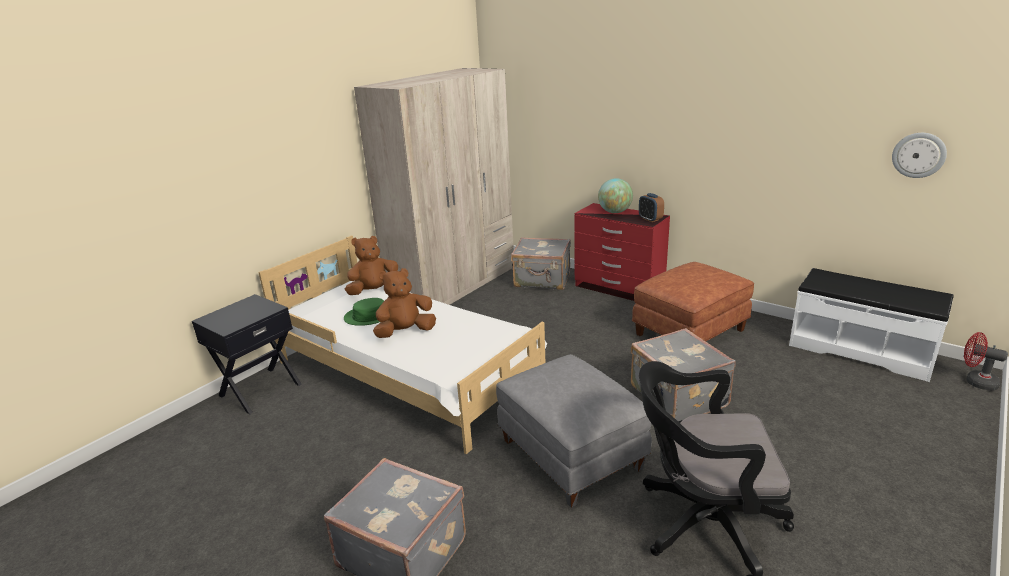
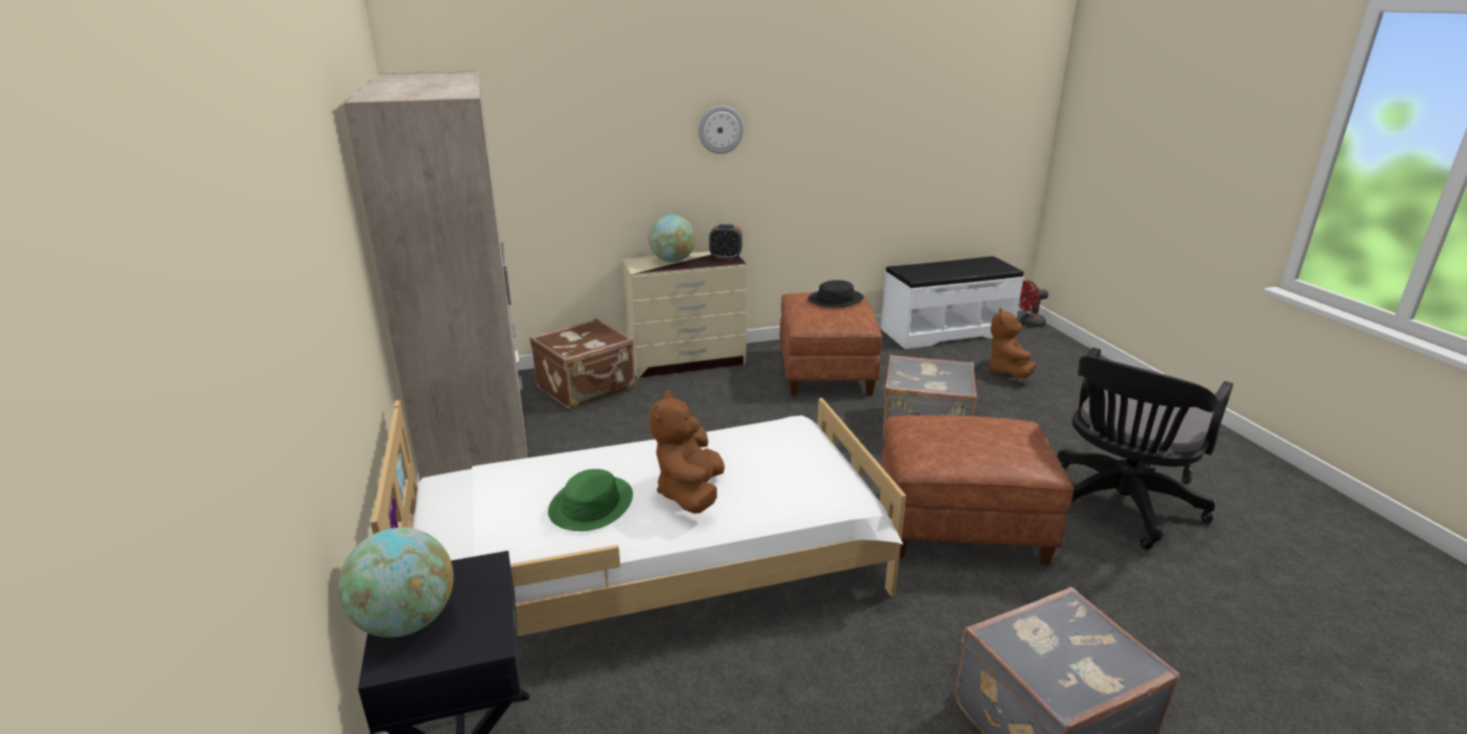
camera: 55 degrees left, 0 degrees up
(230, 311) = (406, 621): none -> globe
(374, 292) = (514, 477): brown plush toy -> brown plush toy (1008, 372)
(542, 280) = (587, 388): grey suitcase -> brown suitcase
(572, 454) = (962, 525): grey ottoman -> brown ottoman
(619, 289) = (687, 362): red dresser -> beige dresser
(706, 275) = (835, 299): none -> black hat
(918, 155) = (960, 134): wall clock -> wall clock (720, 129)

